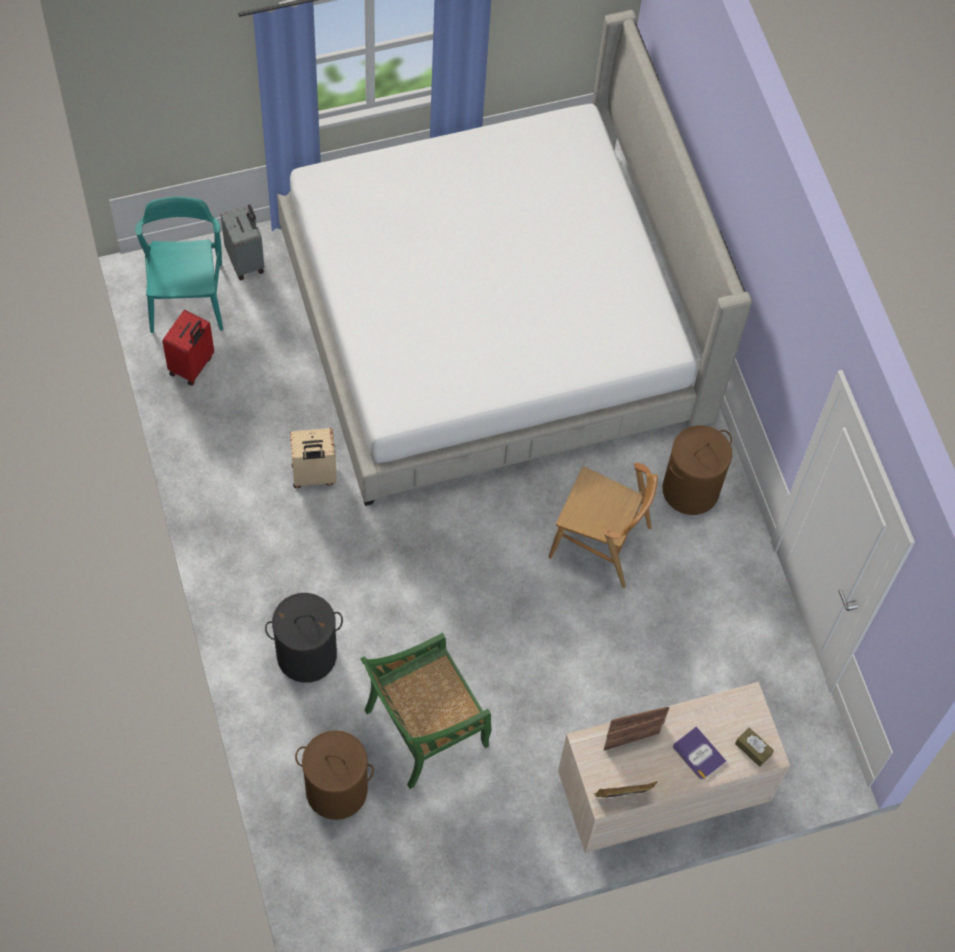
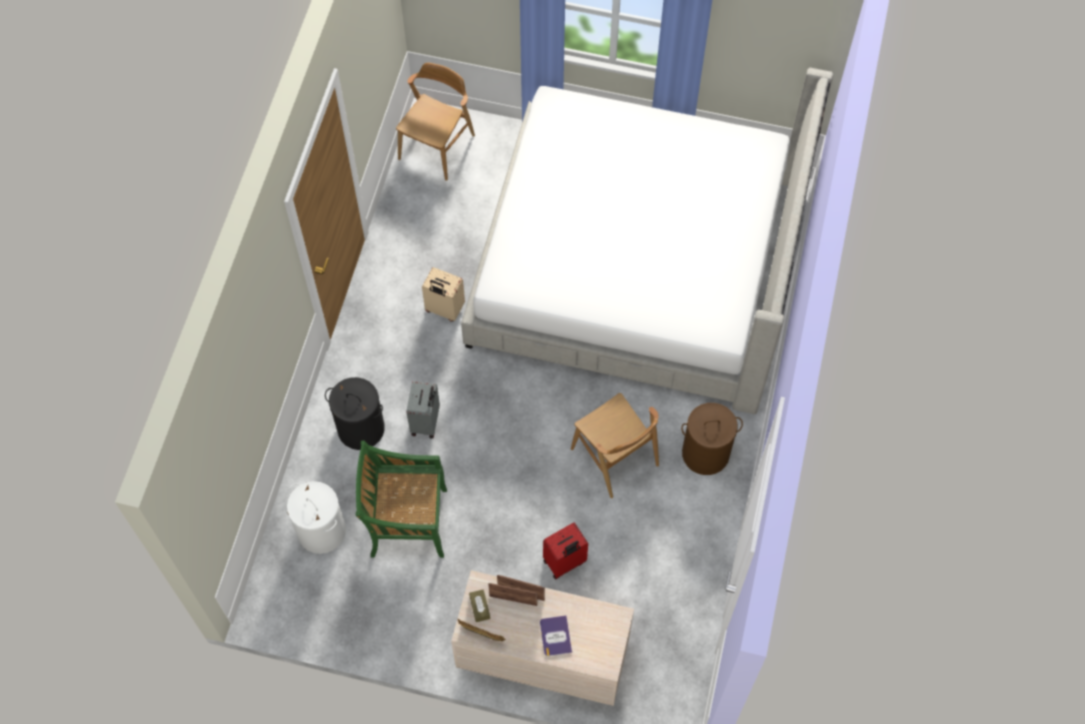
camera: 35 degrees right, 0 degrees up
(187, 297) = (437, 147): turquoise chair -> brown chair
(192, 366) = (411, 195): red suitcase -> red suitcase (565, 562)
(246, 261) = (493, 141): grey suitcase -> grey suitcase (426, 422)
(336, 790) = (321, 530): brown laundry basket -> white laundry basket
(753, 749) = (597, 655): brown tissue box -> brown tissue box (479, 607)

